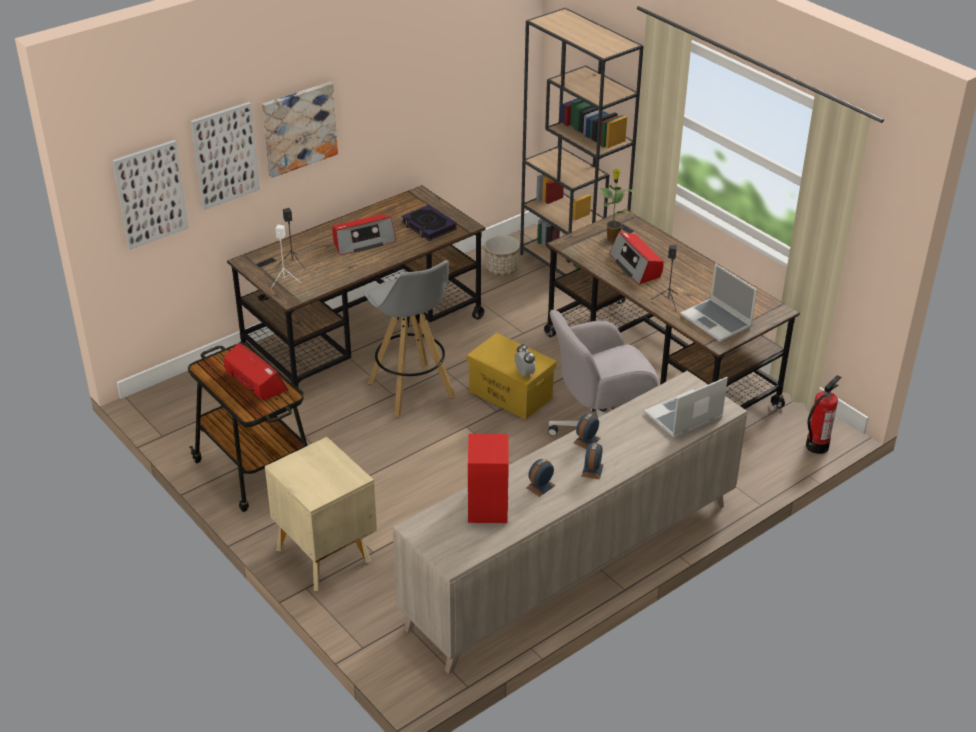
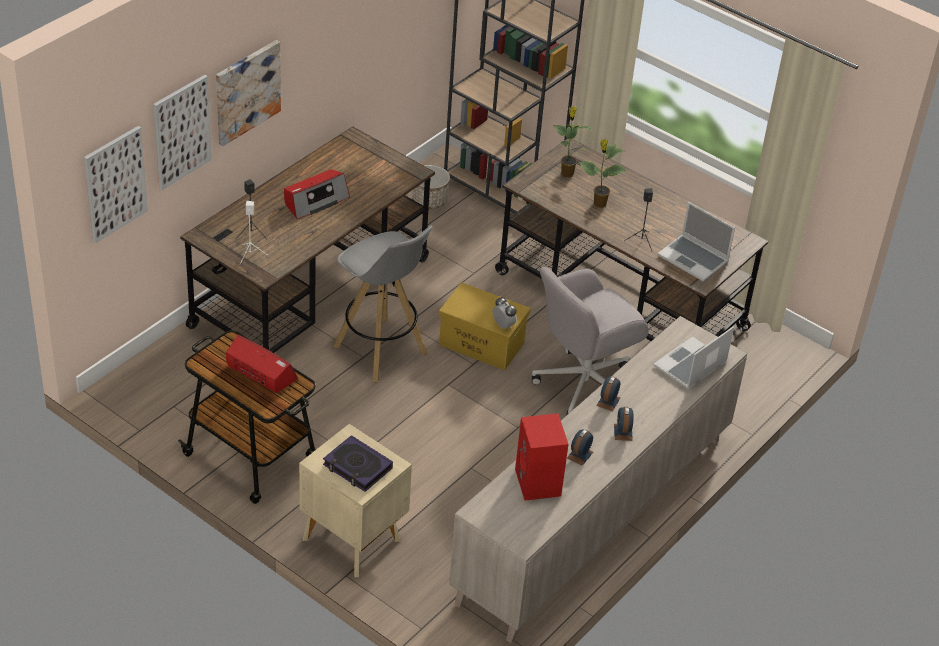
camera: 15 degrees left, 5 degrees up
(428, 226) = (376, 176): book -> book (357, 467)
(636, 266) = (599, 204): radio -> potted plant
(816, 446) = (789, 367): fire extinguisher -> none

